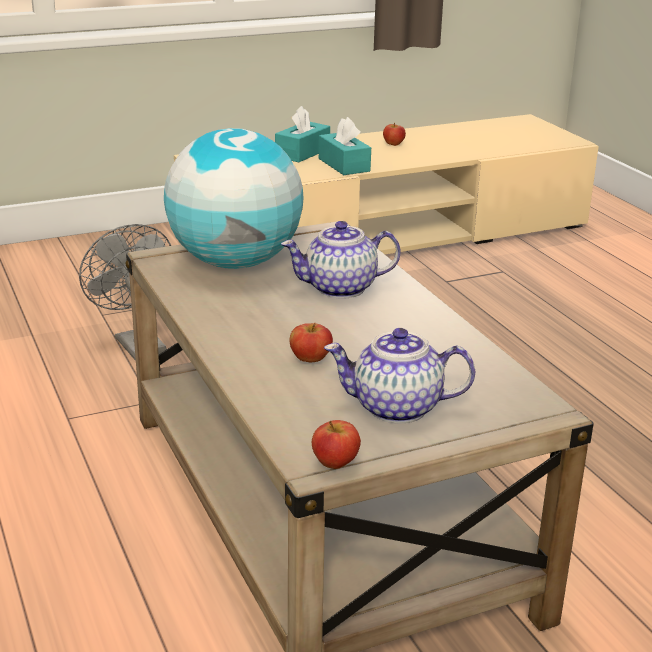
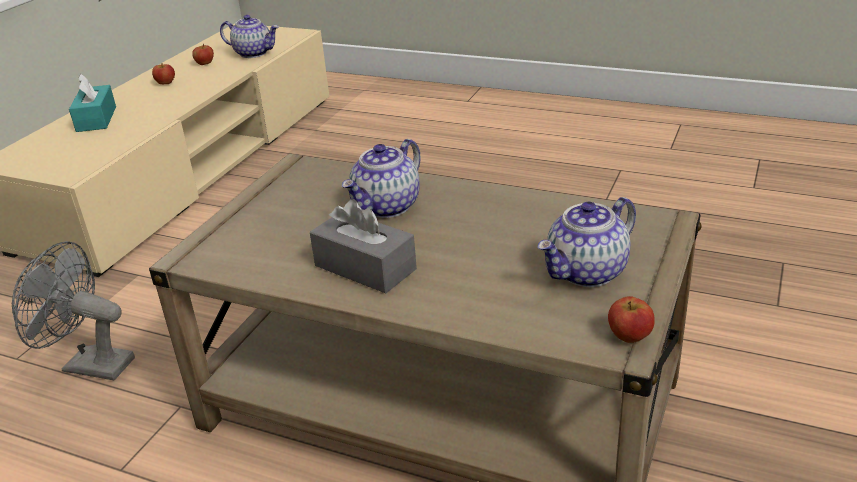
camera: 40 degrees left, 5 degrees up
(235, 262) = (266, 228): globe -> none
(248, 319) = (365, 267): none -> grey tissue box
(310, 359) = (468, 271): apple -> apple (205, 64)
(344, 165) = (151, 115): turquoise tissue box -> none
(503, 145) = (254, 53): none -> teapot

